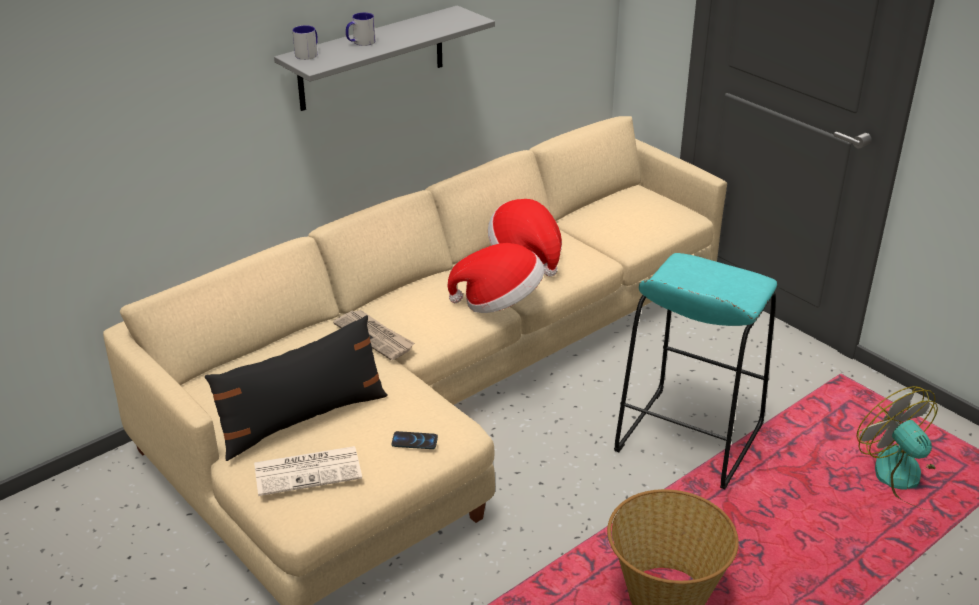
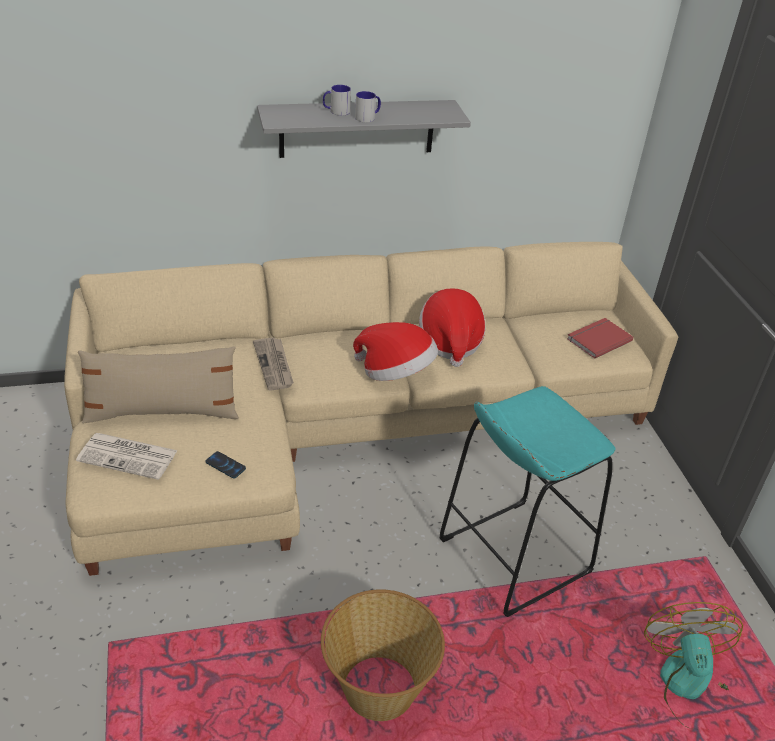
camera: 25 degrees right, 5 degrees up
(302, 419) = (162, 412): black pillow -> beige pillow
(308, 54) = (285, 110): mug -> mug (368, 117)
(652, 211) = (597, 339): none -> red book

